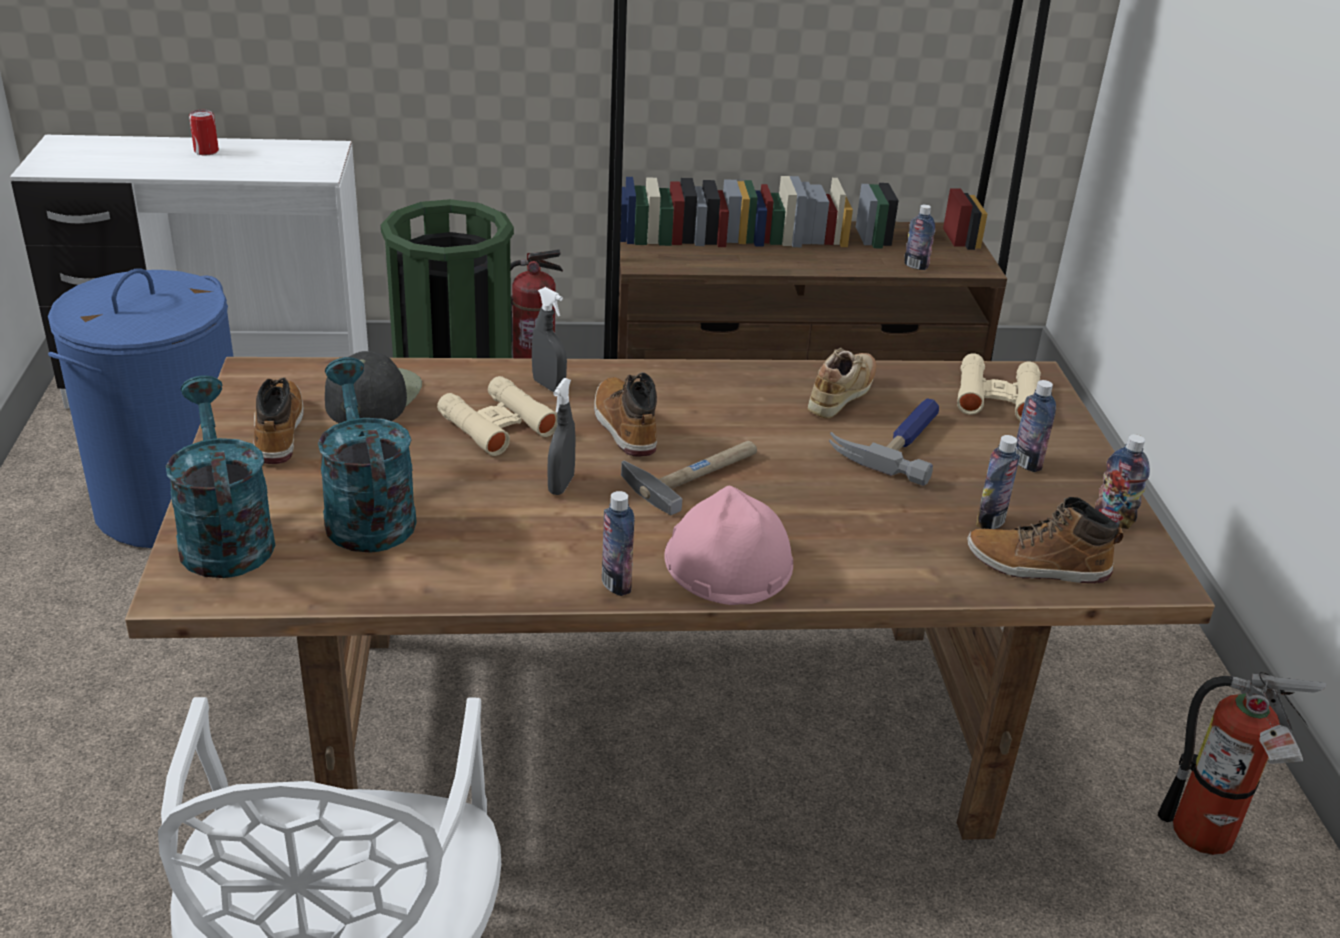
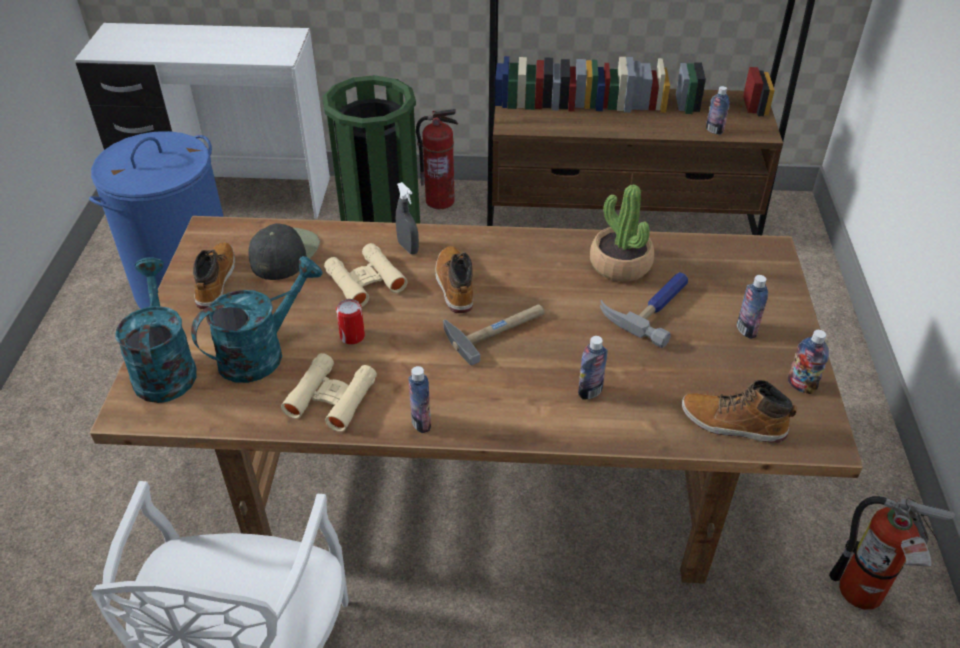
camera: 10 degrees right, 10 degrees up
(206, 151) = (208, 38): can -> can (352, 336)
(366, 512) = (262, 352): turquoise watering can -> turquoise watering can turned 60 degrees clockwise
(561, 485) = (399, 335): grey spray bottle -> none
(727, 561) = (504, 407): pink hard hat -> none
(843, 397) = (620, 264): beige shoe -> potted plant
(990, 522) = (706, 382): bottle -> bottle (590, 391)
(997, 397) = (737, 269): beige binoculars -> beige binoculars (331, 398)

